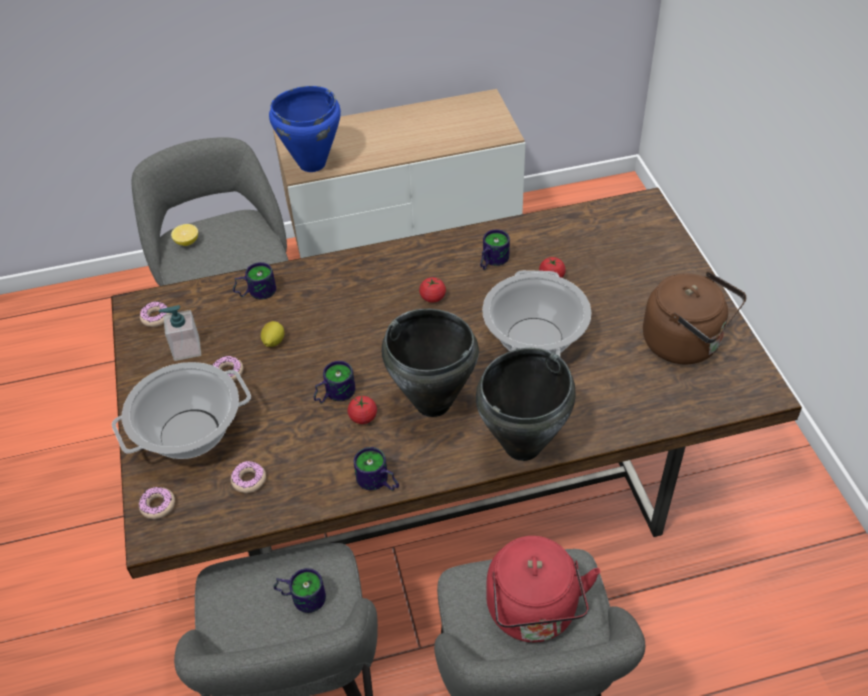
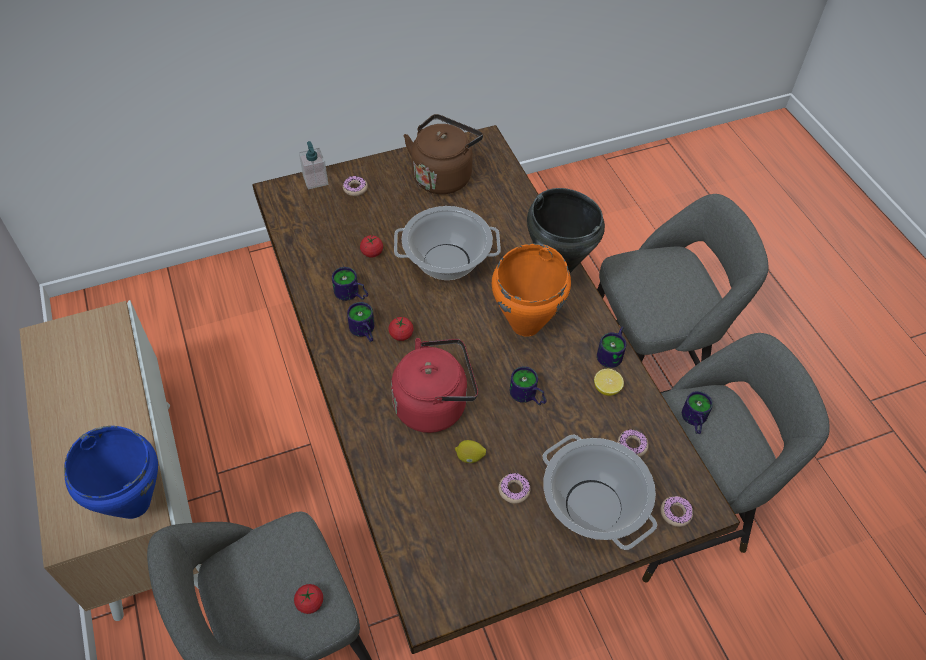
camera: 100 degrees left, 5 degrees up
(156, 317) = (445, 582): donut -> donut (355, 188)
(186, 349) = (487, 537): soap dispenser -> soap dispenser (315, 180)
(187, 242) = (266, 626): lemon -> lemon (606, 388)
(255, 291) = (399, 488): mug -> mug (363, 332)
(363, 417) = (549, 371): tomato -> tomato (310, 603)
(433, 404) = (526, 324): black cooking pot -> orange cooking pot
(534, 613) = (665, 281): red kettle -> red kettle (435, 404)

